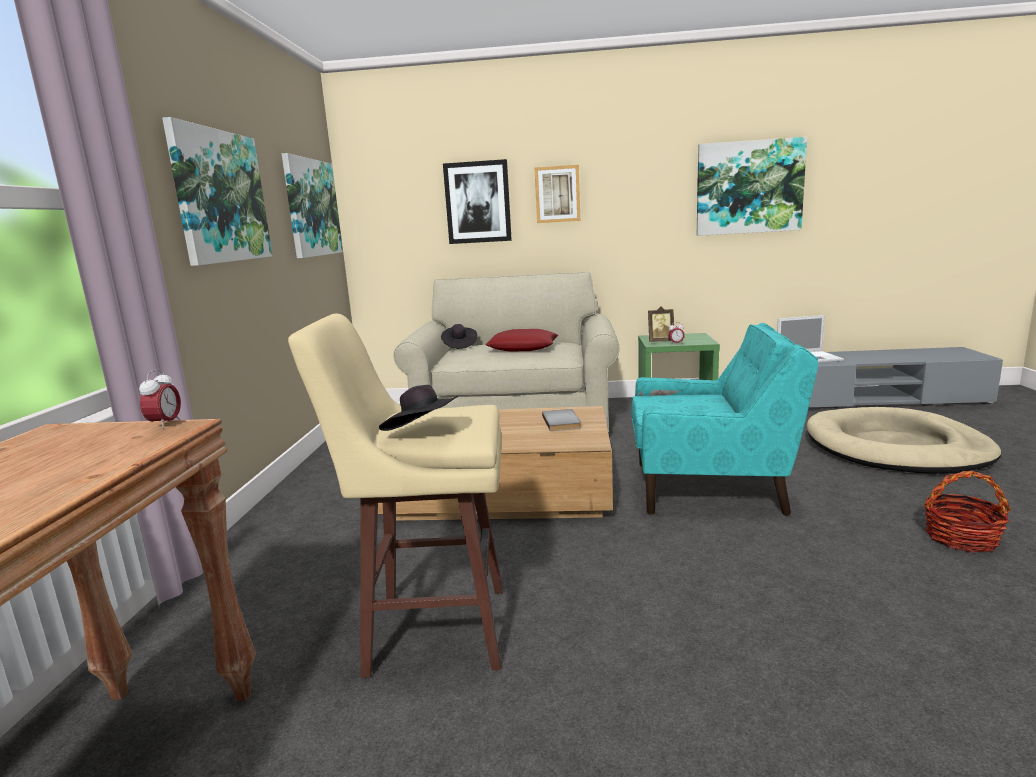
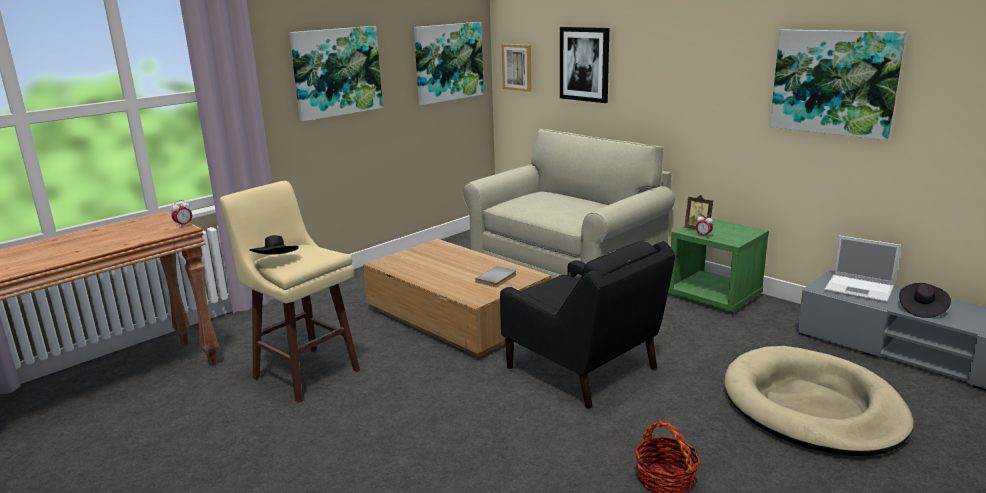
camera: 40 degrees right, 5 degrees up
(459, 345) = (535, 191): black hat -> black hat (921, 309)
(523, 347) = (566, 206): red pillow -> none
(557, 194) = (647, 65): picture -> picture (517, 67)
(710, 488) = (582, 369): turquoise armchair -> black armchair

